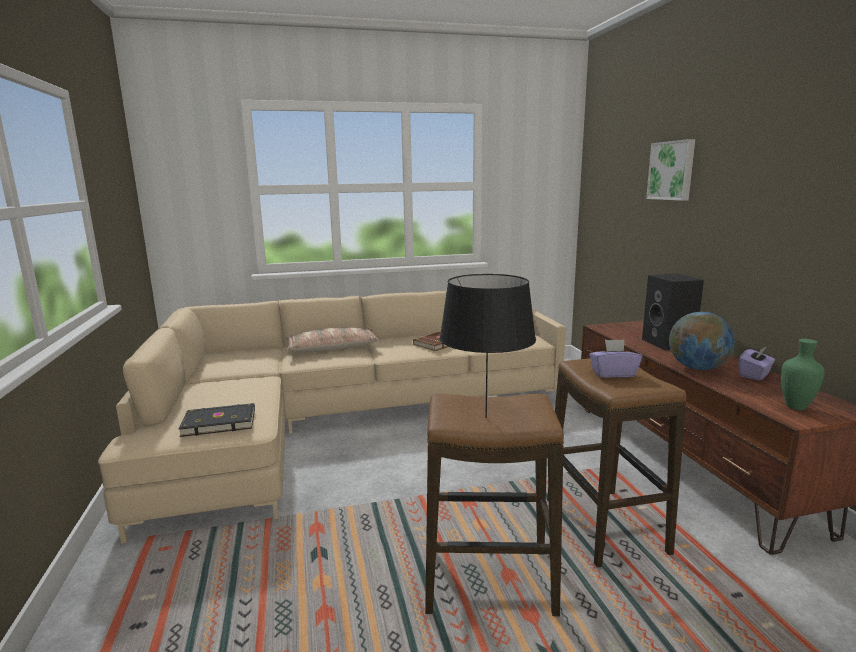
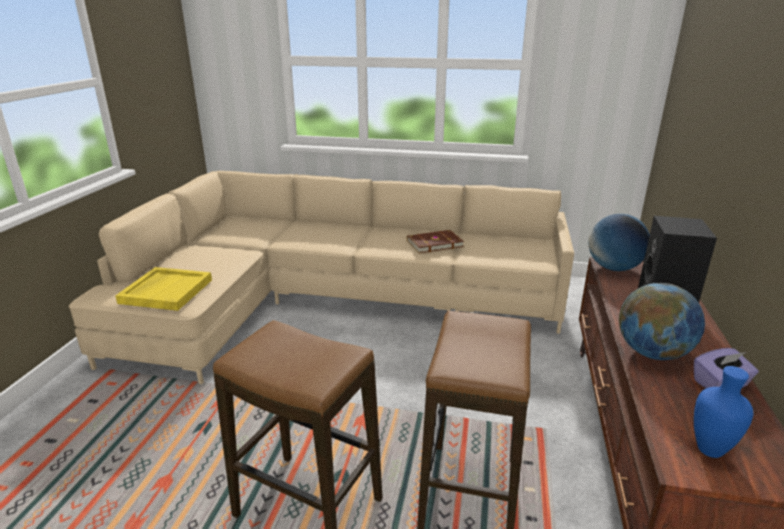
camera: 25 degrees right, 10 degrees up
(219, 422) = (166, 291): black book -> yellow tray
(332, 349) = (330, 231): pillow -> none
(485, 417) = (279, 363): black table lamp -> none
(608, 329) = (613, 268): none -> globe
(613, 373) = (480, 343): purple tissue box -> none
(672, 170) = (741, 72): picture -> none
(795, 407) = (708, 450): green vase -> blue vase

